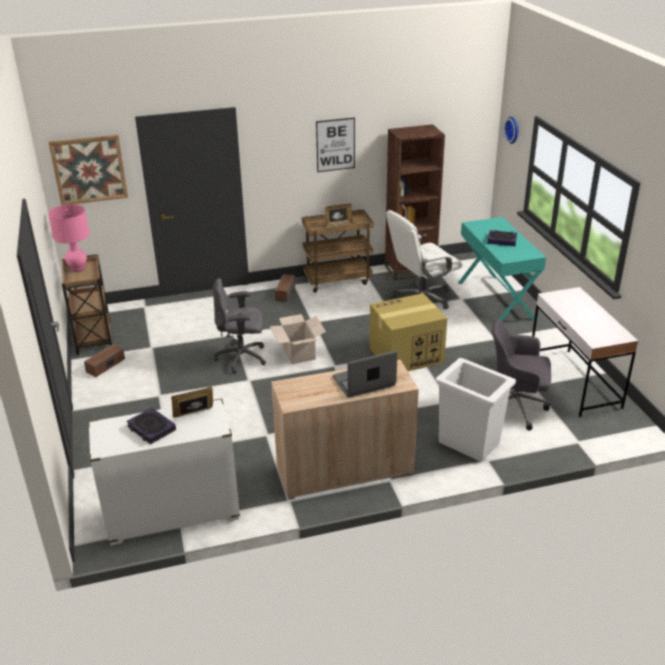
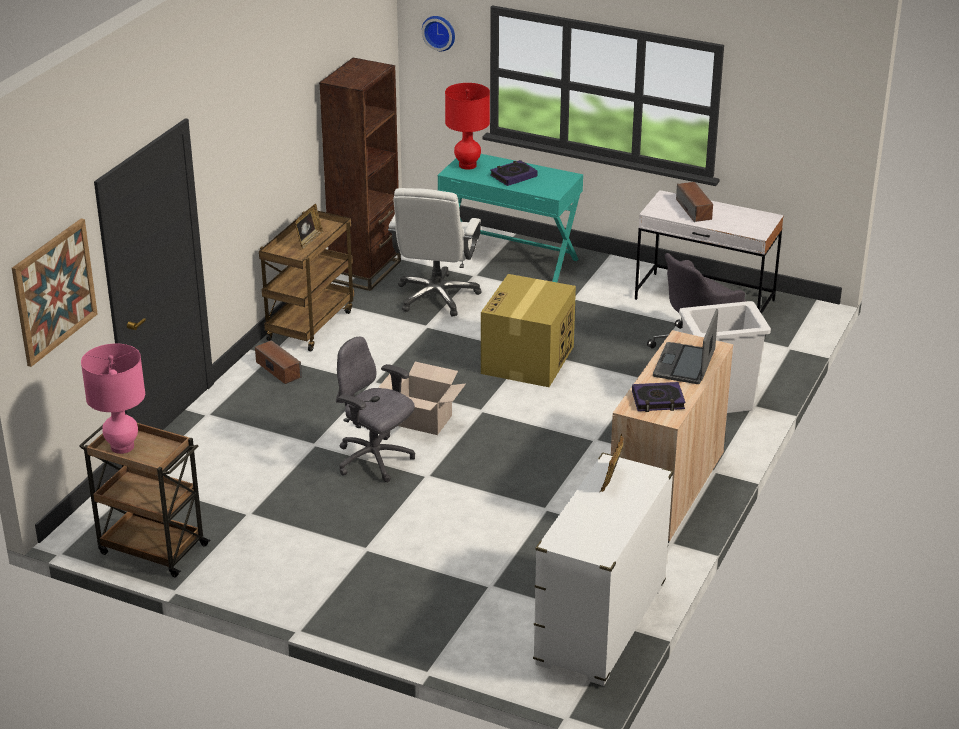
camera: 50 degrees left, 0 degrees up
(106, 365) = (238, 564): speaker -> speaker (694, 209)
(151, 429) = (603, 513): book -> book (658, 400)
(242, 358) = (375, 460): grey office chair -> grey office chair turned 90 degrees clockwise
(335, 145) = (275, 128): picture -> none
(487, 224) = (467, 165): none -> red table lamp

